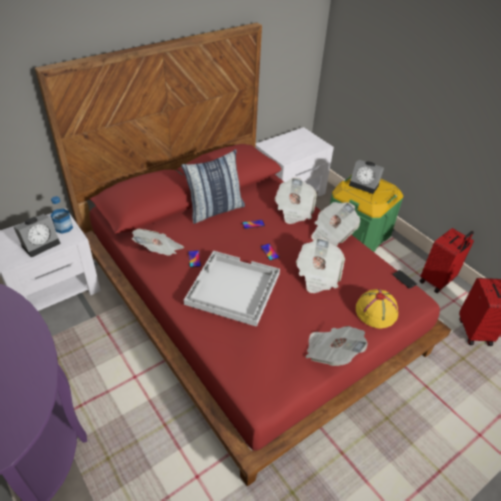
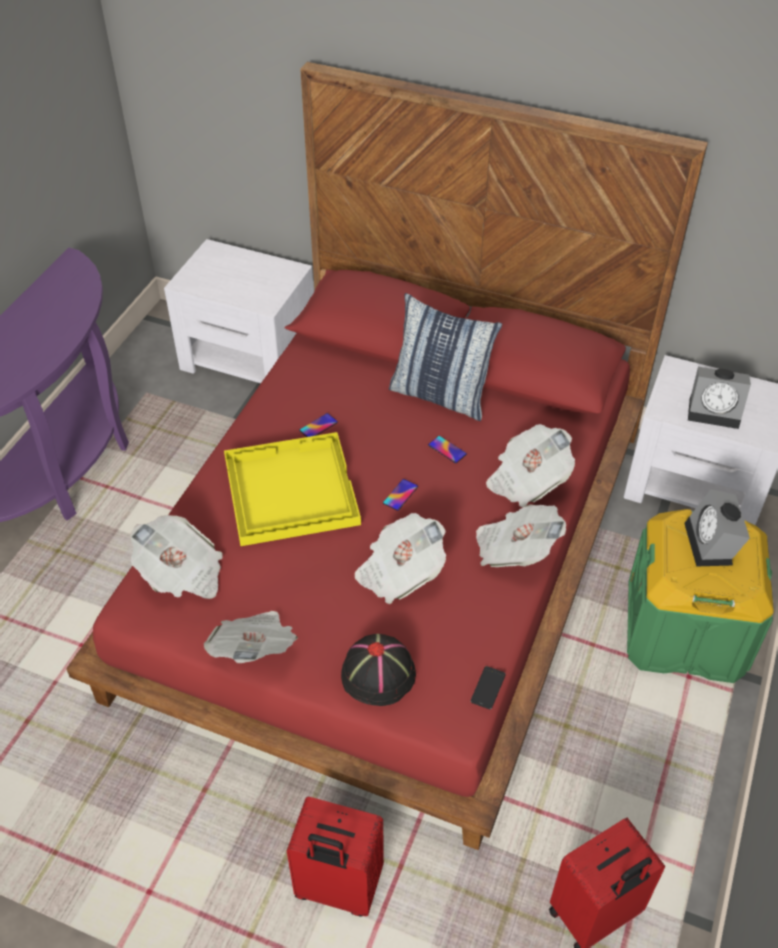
camera: 60 degrees right, 5 degrees up
(41, 243) = (233, 286): alarm clock -> alarm clock (715, 411)
(63, 227) = (275, 286): bottle -> none
(159, 251) = (304, 387): newspaper -> newspaper (182, 574)
(232, 289) = (289, 490): white tray -> yellow tray
(376, 311) = (379, 674): yellow hat -> black hat
(437, 281) = (678, 807): red suitcase -> red suitcase (337, 887)

